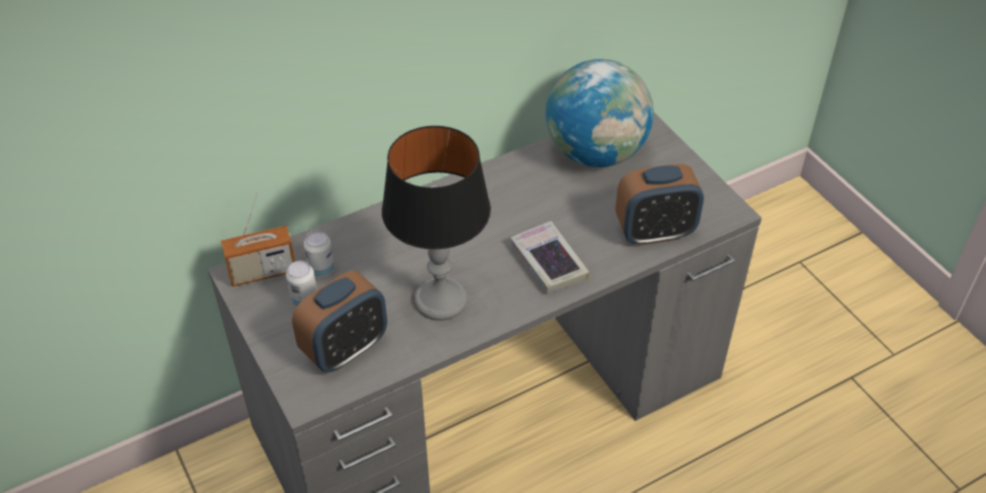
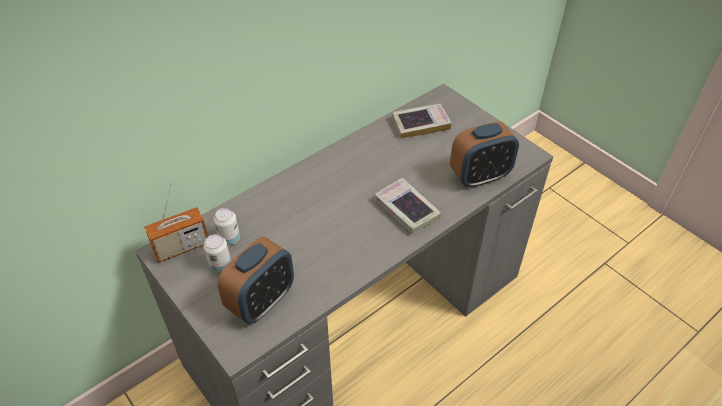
camera: 10 degrees left, 0 degrees up
(441, 300) = (330, 250): table lamp -> none
(596, 153) = (420, 124): globe -> book

